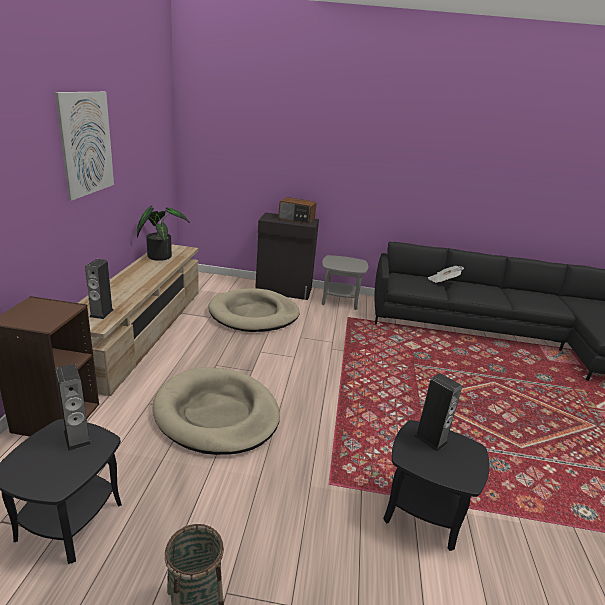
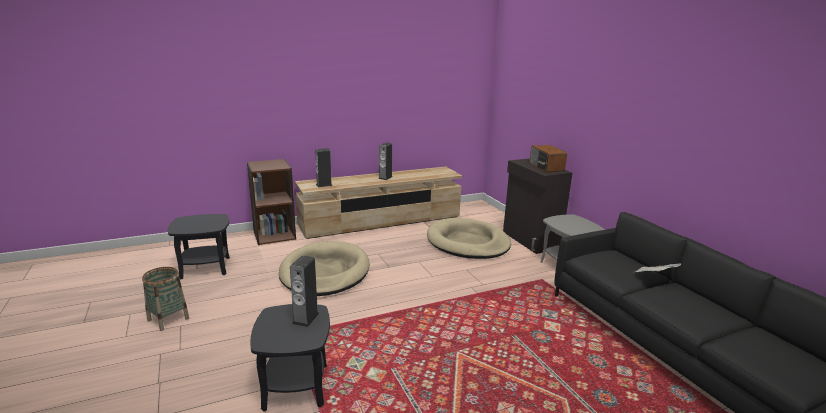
camera: 60 degrees right, 5 degrees down
(77, 437) = (215, 221): speaker -> speaker (385, 177)
(86, 144) = (361, 77): picture -> none
(161, 255) = (425, 172): potted plant -> none

